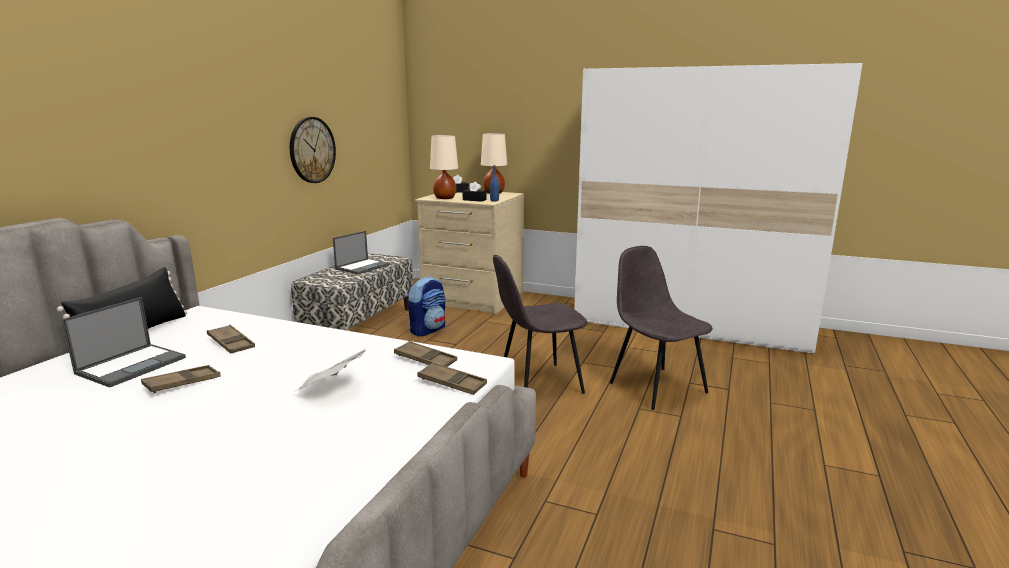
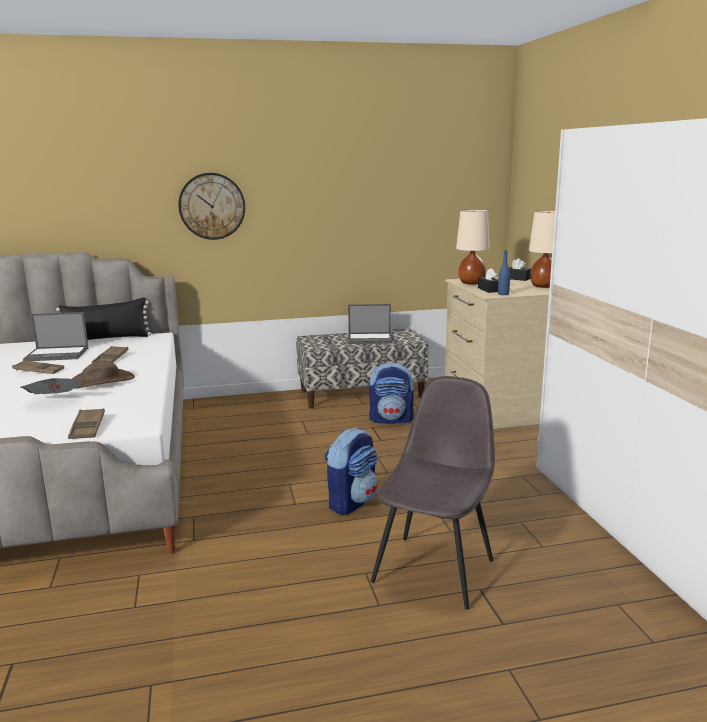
camera: 55 degrees right, 0 degrees up
(308, 358) = (102, 381): none -> brown hat
(312, 150) = (342, 218): wall clock -> wall clock (212, 206)
(425, 360) = (128, 408): brown tray -> none
(538, 383) = (352, 502): grey chair -> backpack

